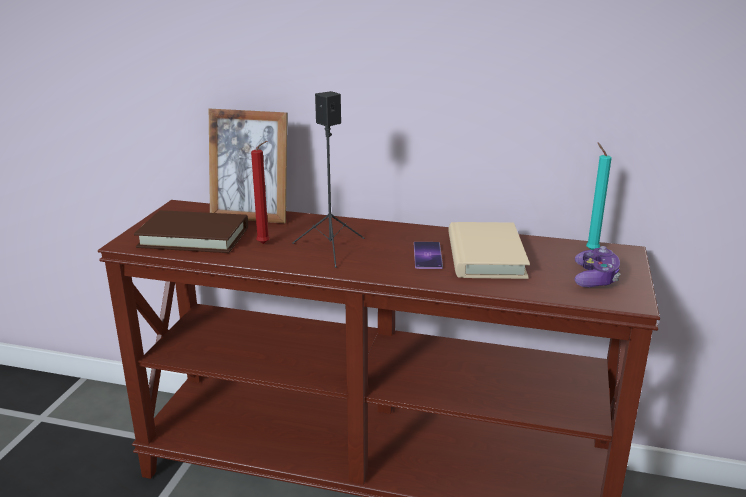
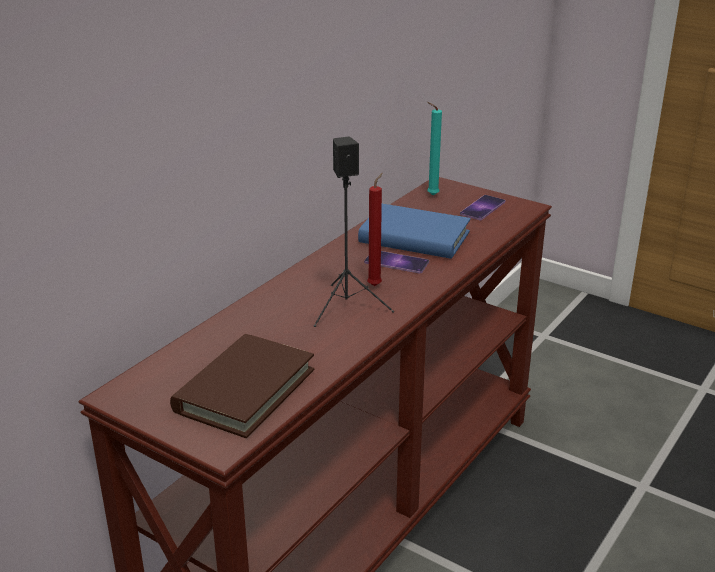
camera: 70 degrees left, 5 degrees up
(251, 216) = (209, 343): picture frame -> none
(265, 244) = (305, 343): red candle -> red candle (376, 285)
(485, 256) = (414, 237): beige book -> blue book
(595, 278) = (482, 208): game controller -> phone

